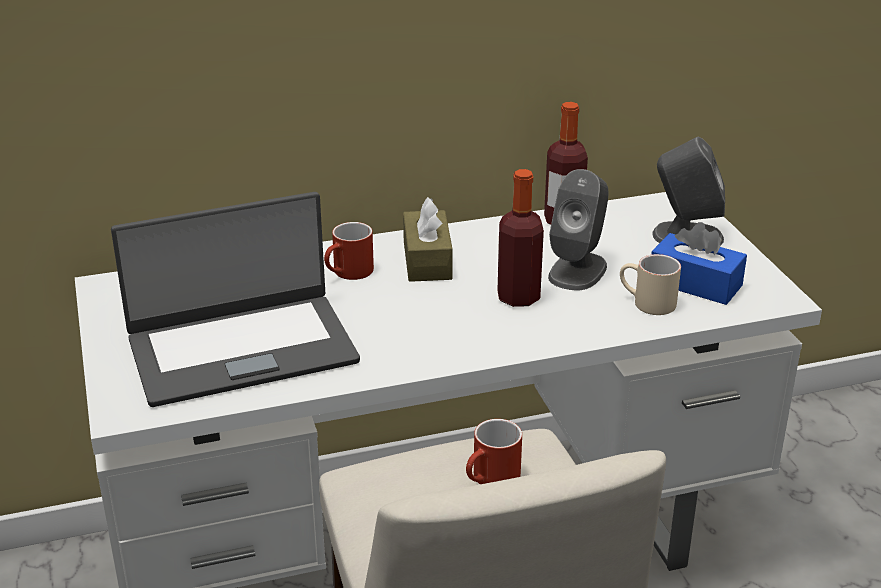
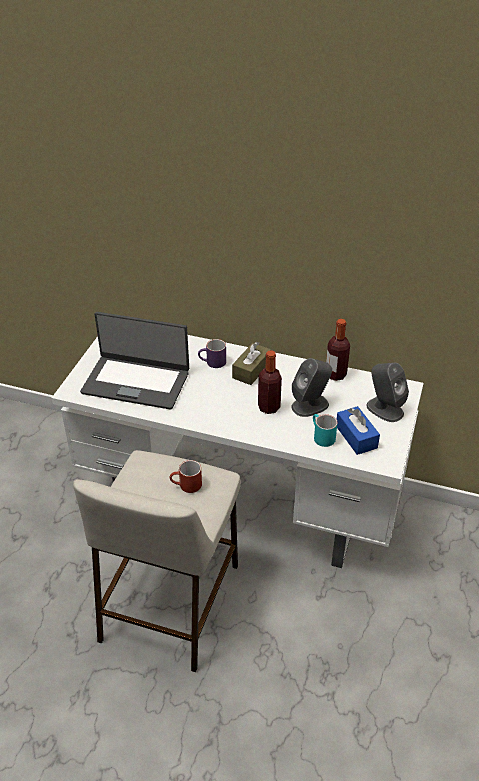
camera: 35 degrees right, 10 degrees up
(349, 273) = (212, 363): red mug -> purple mug
(646, 303) = (321, 436): beige mug -> turquoise mug

